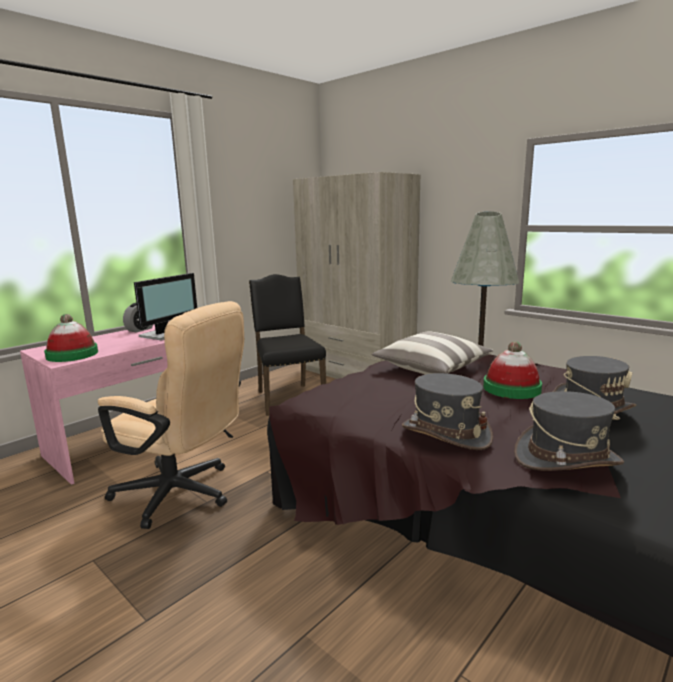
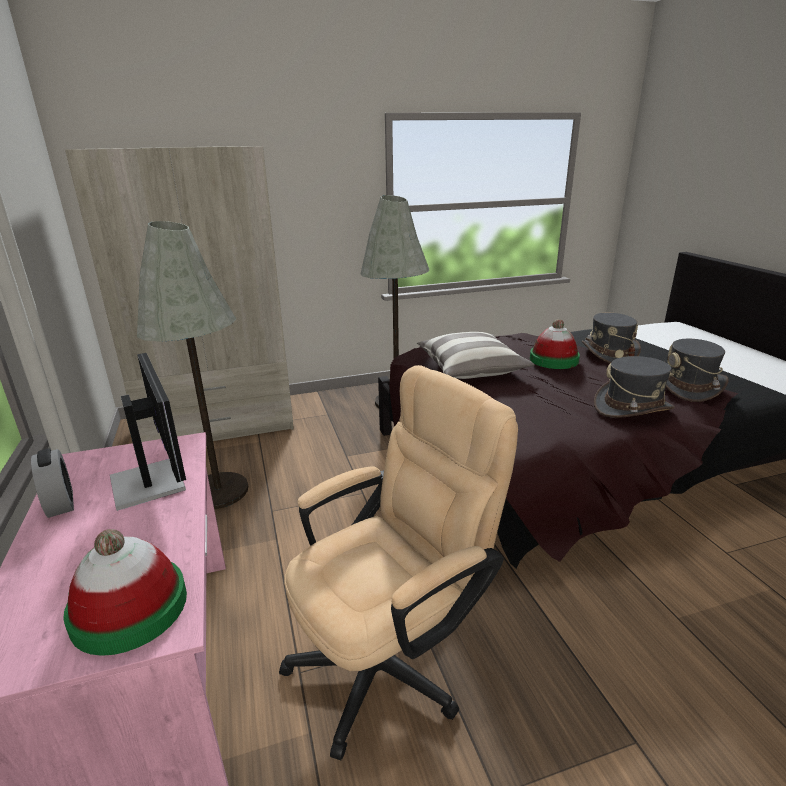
camera: 60 degrees left, 10 degrees up
(288, 398) = (218, 491): black chair -> grey floor lamp

